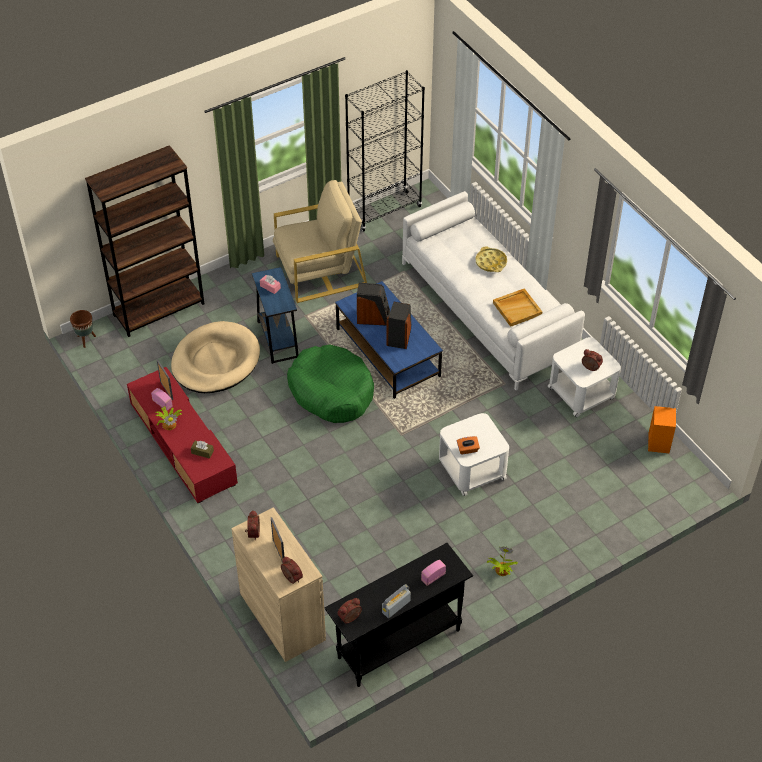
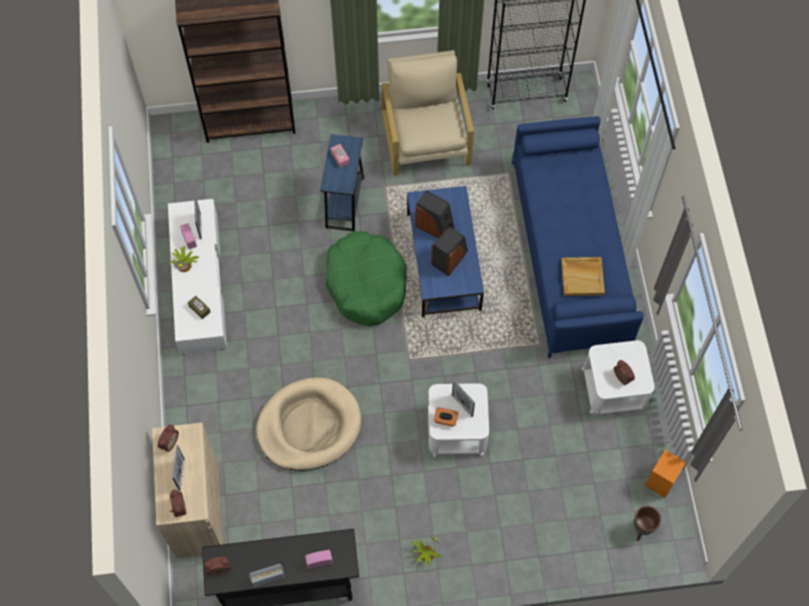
camera: 25 degrees right, 15 degrees up
(86, 339) = (166, 130): brown planter -> brown planter (641, 529)
(183, 443) = (199, 283): red tv stand -> white tv stand
(215, 361) = (274, 203): beige dog bed -> beige dog bed (309, 426)
(320, 270) = (426, 138): beige armchair -> beige armchair turned 105 degrees counterclockwise
(475, 434) = (462, 405): none -> picture frame
(487, 309) = (570, 252): white sofa -> blue sofa
(491, 262) = (585, 210): yellow tray -> none

